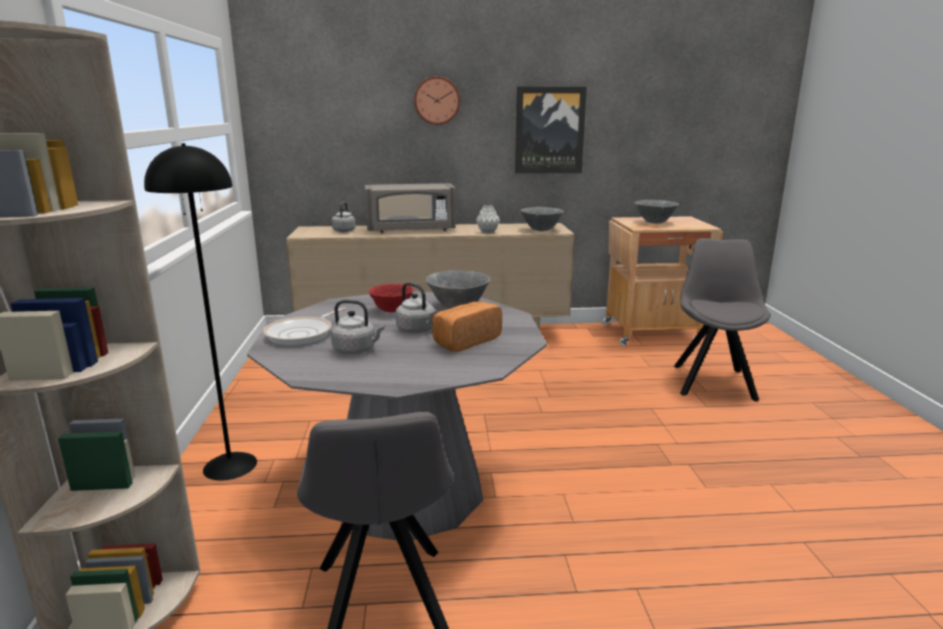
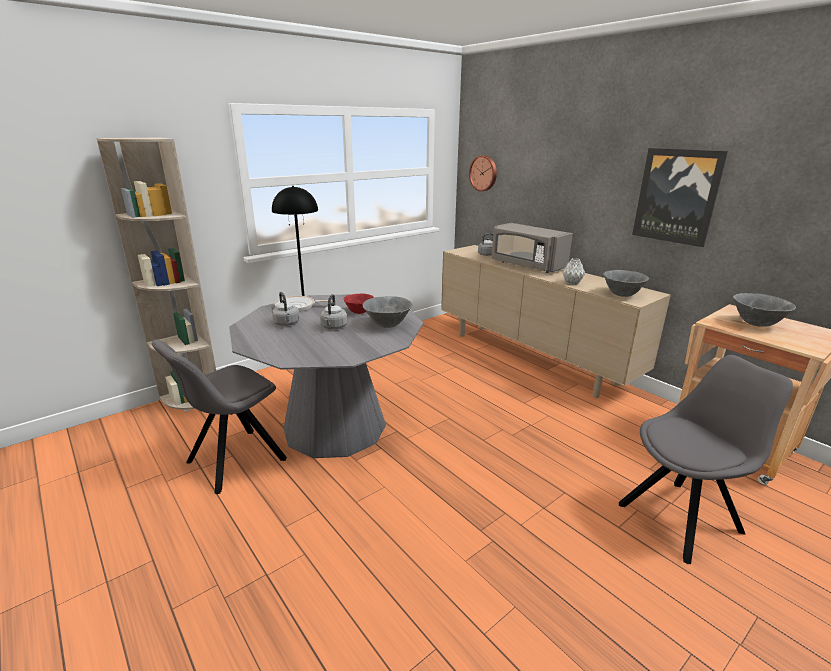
camera: 55 degrees right, 5 degrees up
(437, 100) = (577, 158): wall clock -> wall clock (484, 173)
(464, 341) = (329, 343): bread -> none

